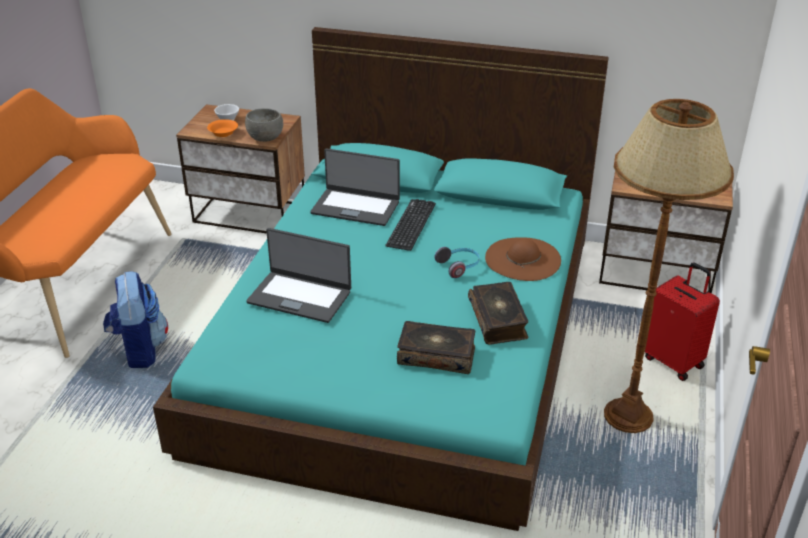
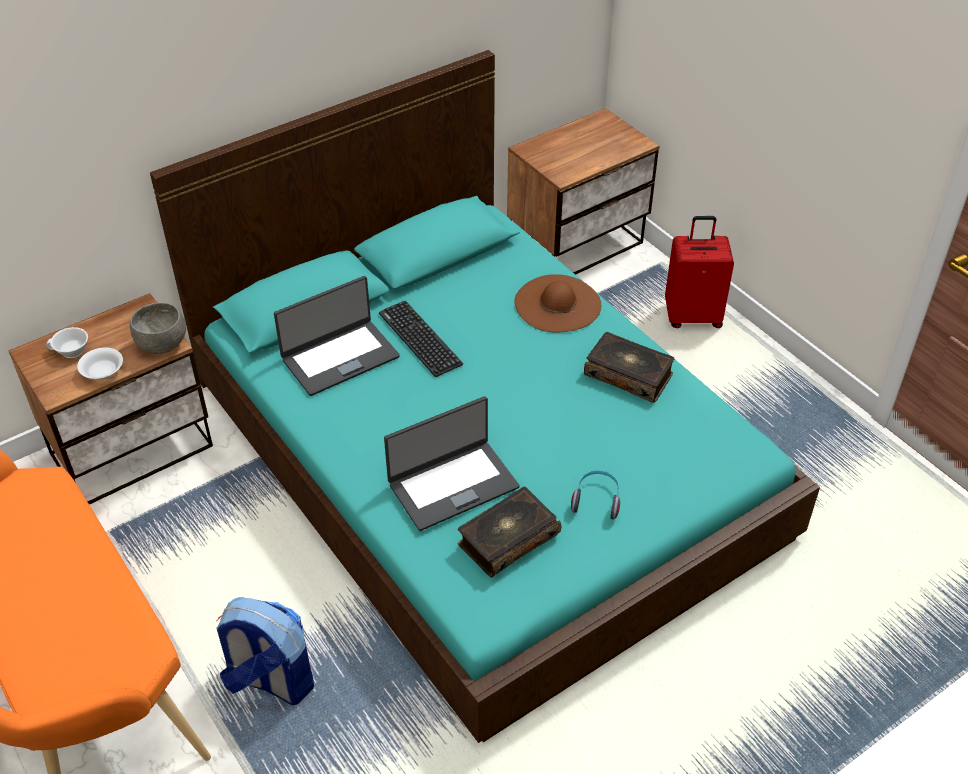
camera: 50 degrees left, 10 degrees up
(223, 134) = (103, 371): orange bowl -> white bowl
(436, 355) = (637, 443): book -> book (507, 539)
(459, 266) = (524, 349): headphones -> headphones (597, 500)
(627, 416) = (728, 387): brown floor lamp -> none

